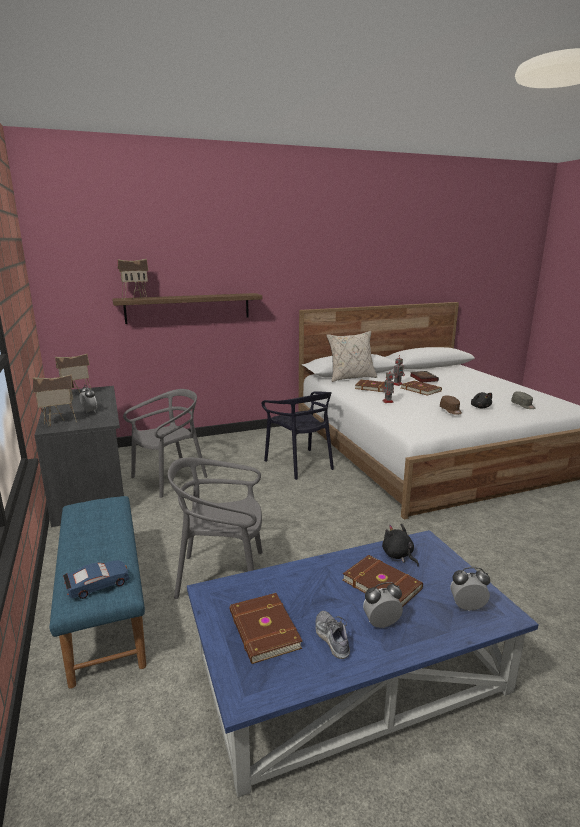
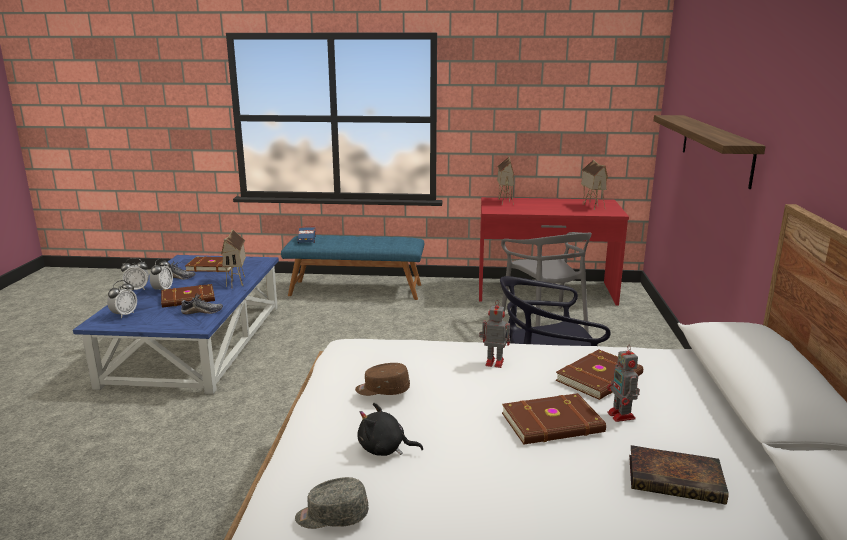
camera: 115 degrees right, 0 degrees up
(89, 412) = (529, 208): alarm clock -> alarm clock (137, 289)
(91, 488) = (545, 292): grey desk -> red desk
(135, 298) = (677, 118): toy house -> toy house (237, 282)
(222, 576) = (342, 324): grey chair -> none
(351, 378) = (700, 380): beige pillow -> none
(398, 555) = (202, 312): black plush toy -> shoe

